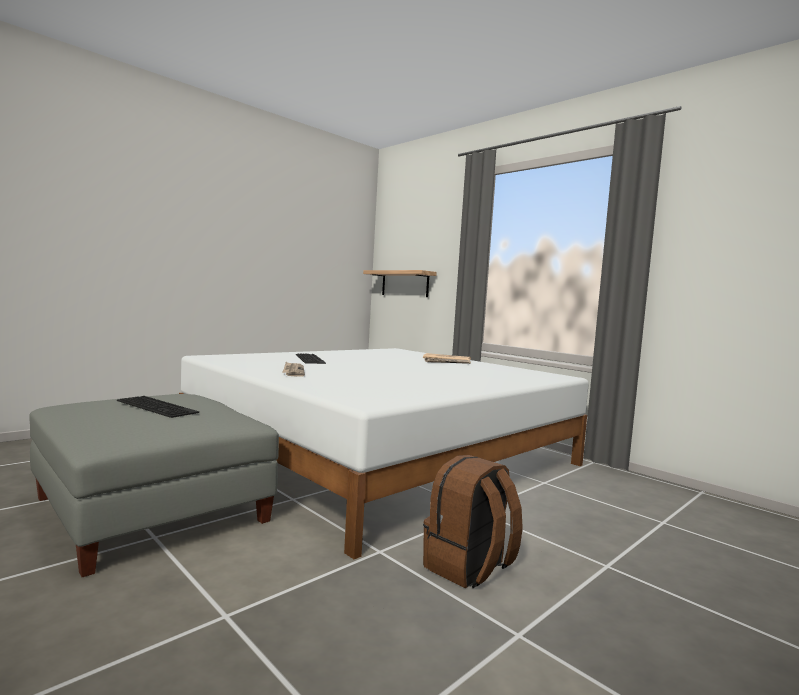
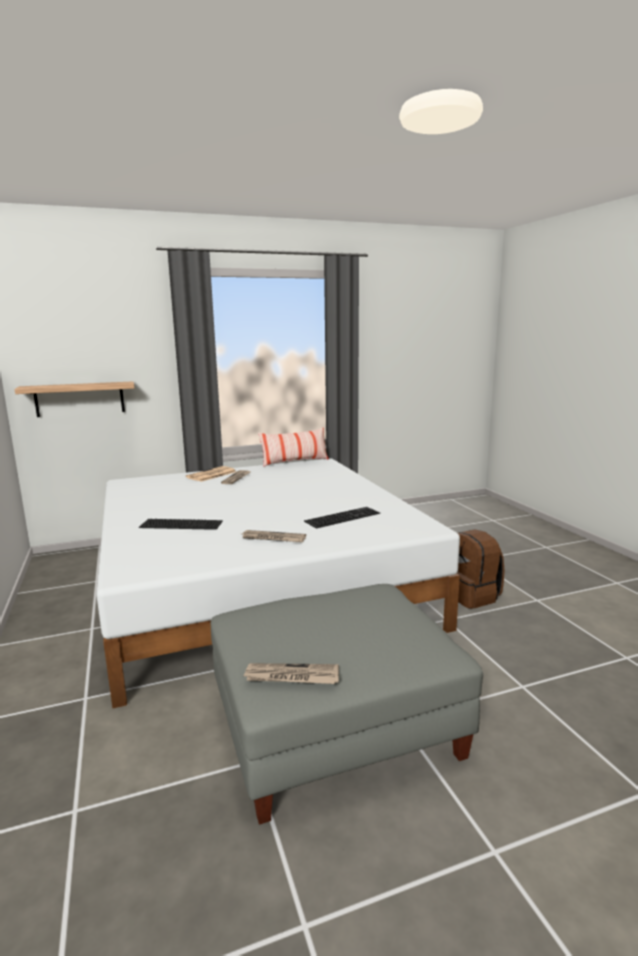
camera: 65 degrees left, 10 degrees up
(80, 406) = (291, 677): none -> newspaper
(159, 406) = (323, 625): keyboard -> keyboard (342, 516)
(538, 370) = (294, 462): none -> pillow

